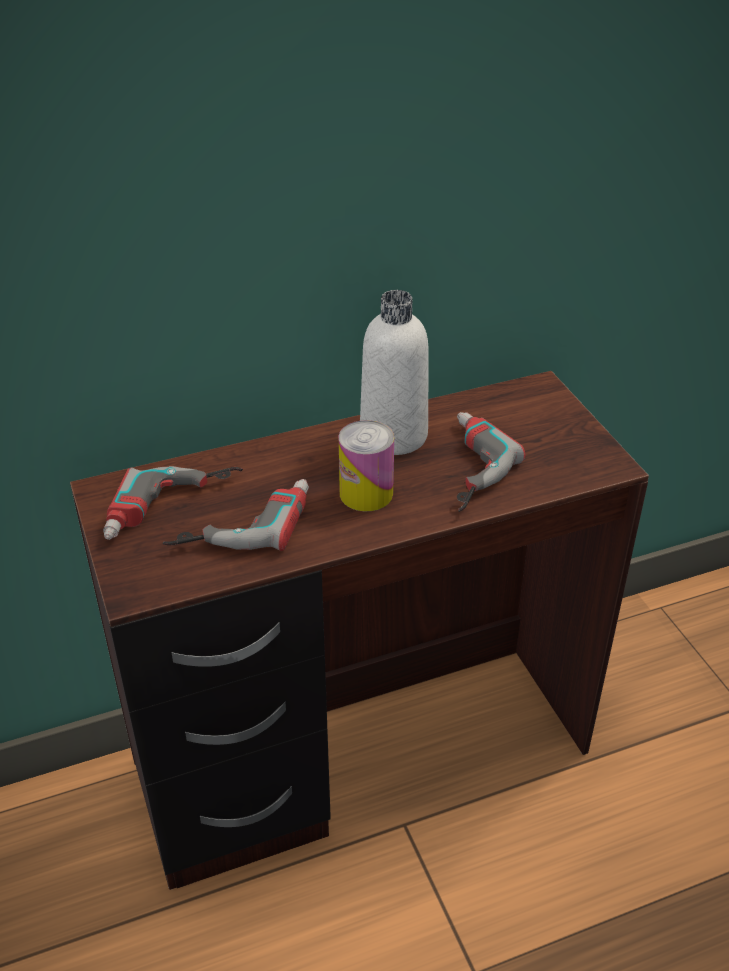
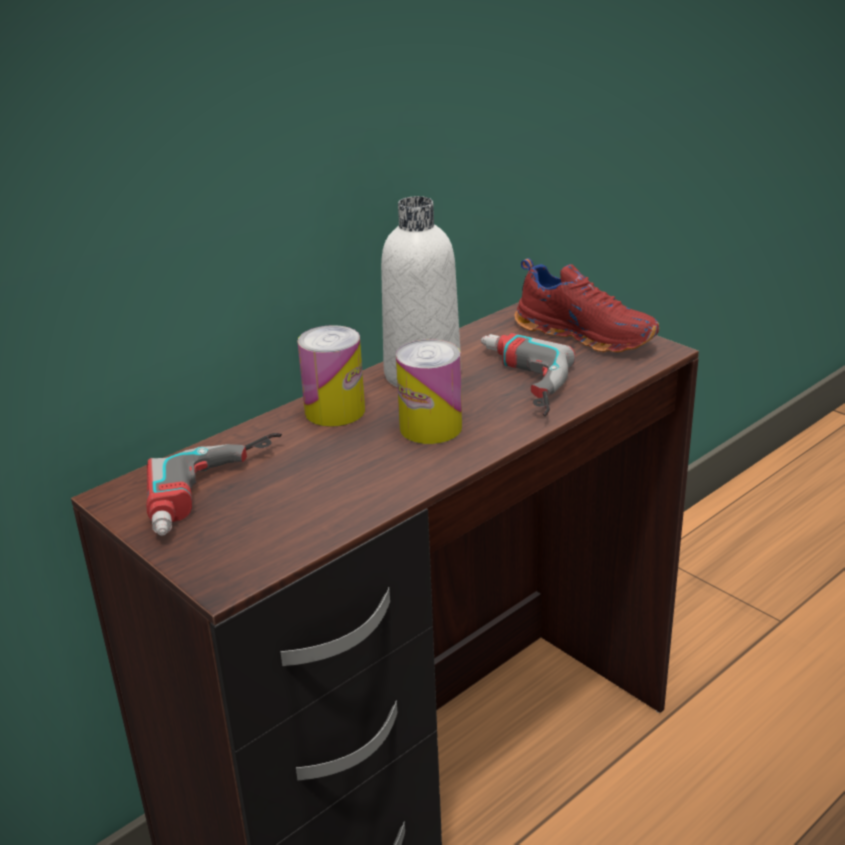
camera: 20 degrees left, 10 degrees down
(241, 521) = (309, 483): power drill -> none
(302, 454) = (335, 411): none -> can
(559, 430) = (586, 335): none -> red shoe

